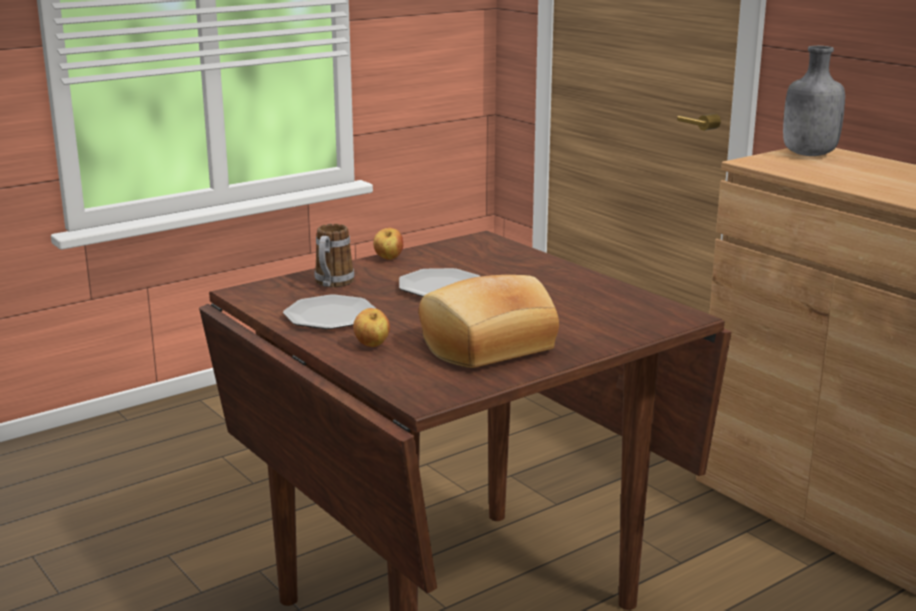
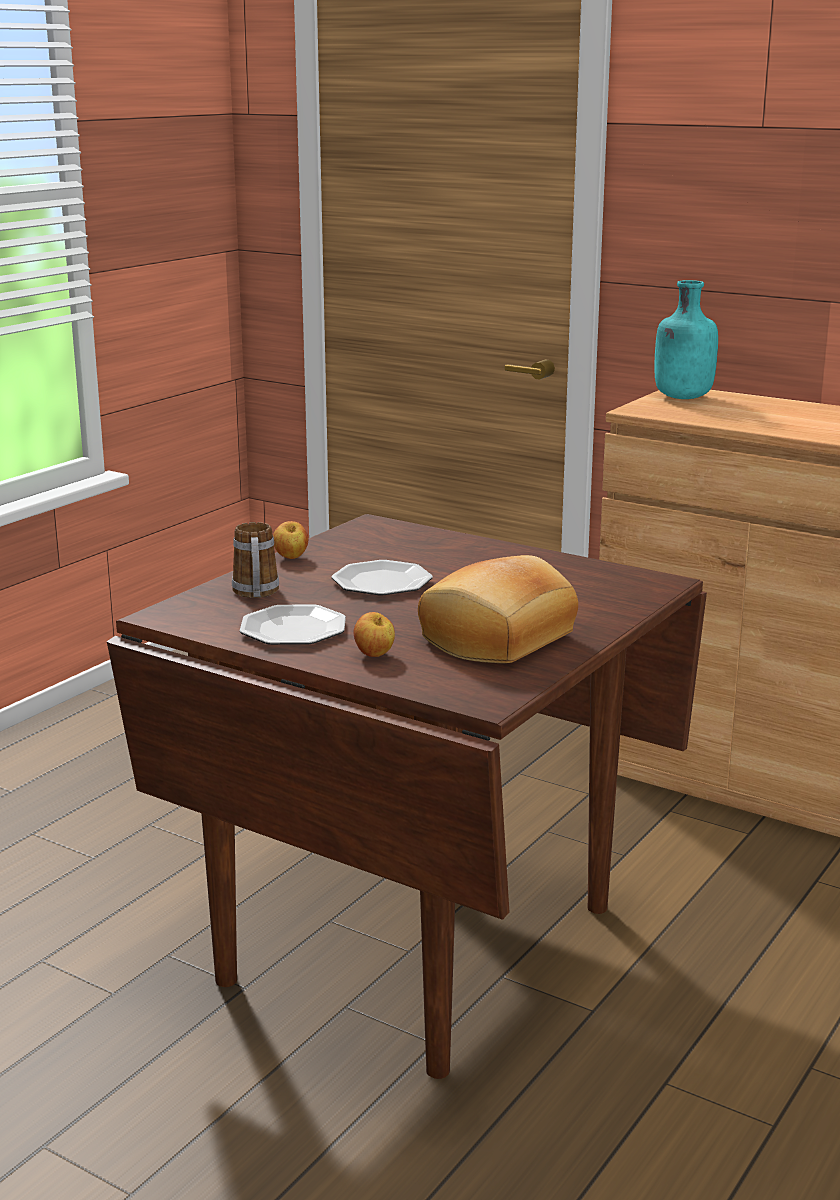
camera: 20 degrees left, 0 degrees up
(807, 154) = (681, 397): grey bottle -> turquoise bottle

